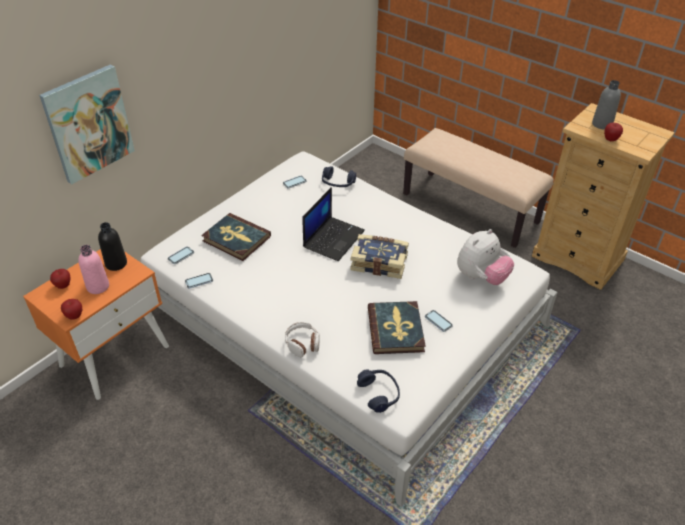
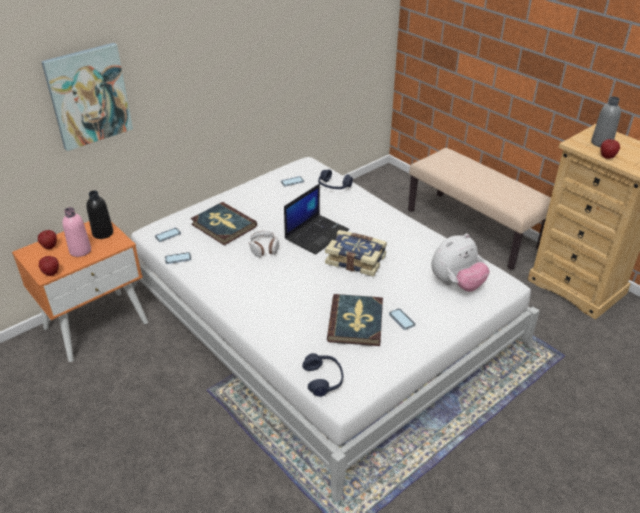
camera: 10 degrees right, 5 degrees down
(302, 343) = (260, 324): headphones -> headphones (264, 248)

